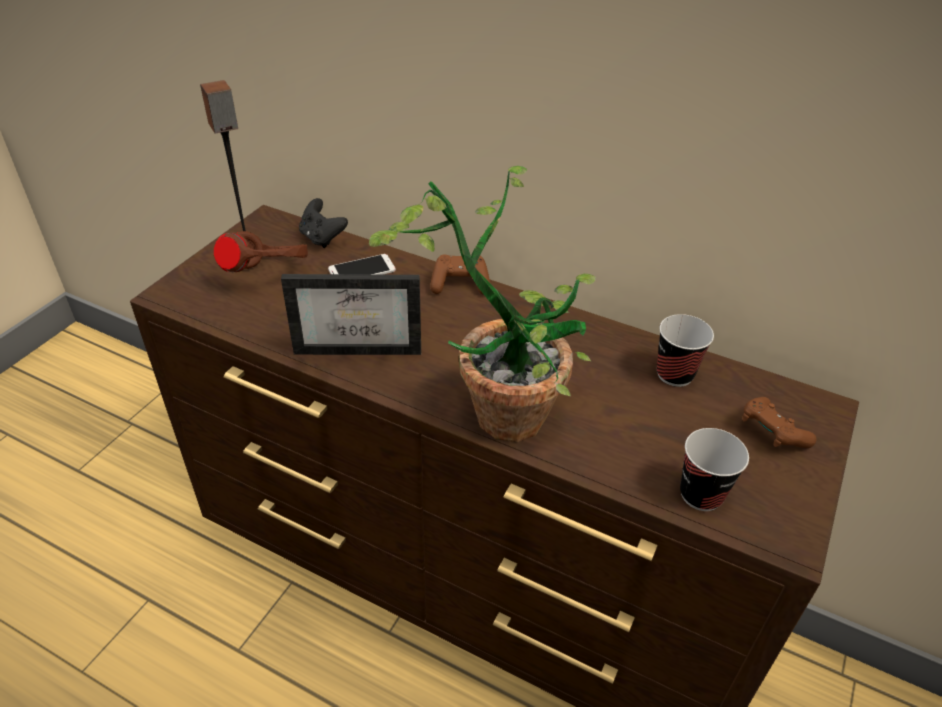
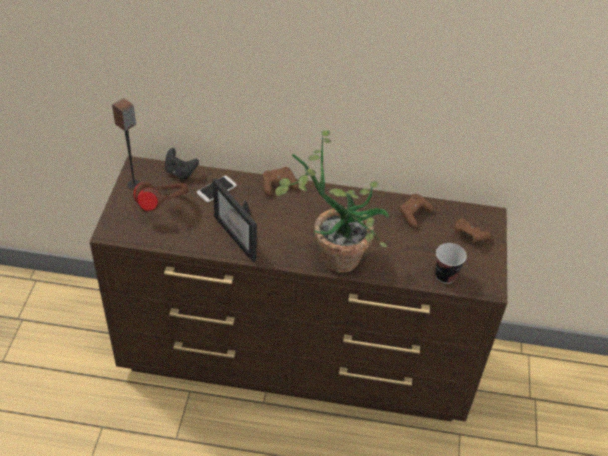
camera: 20 degrees left, 5 degrees up
(361, 344) = (242, 236): picture frame -> picture frame turned 75 degrees clockwise
(674, 374) = (413, 214): cup -> brown game controller

